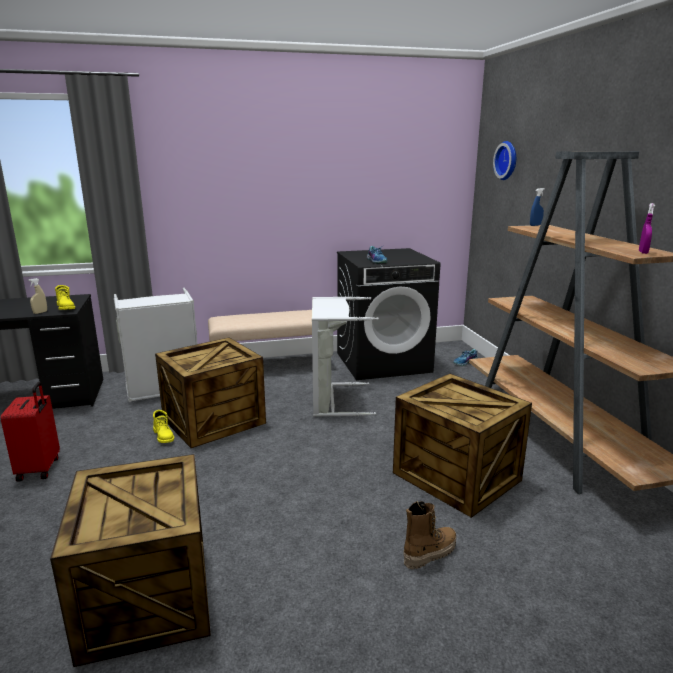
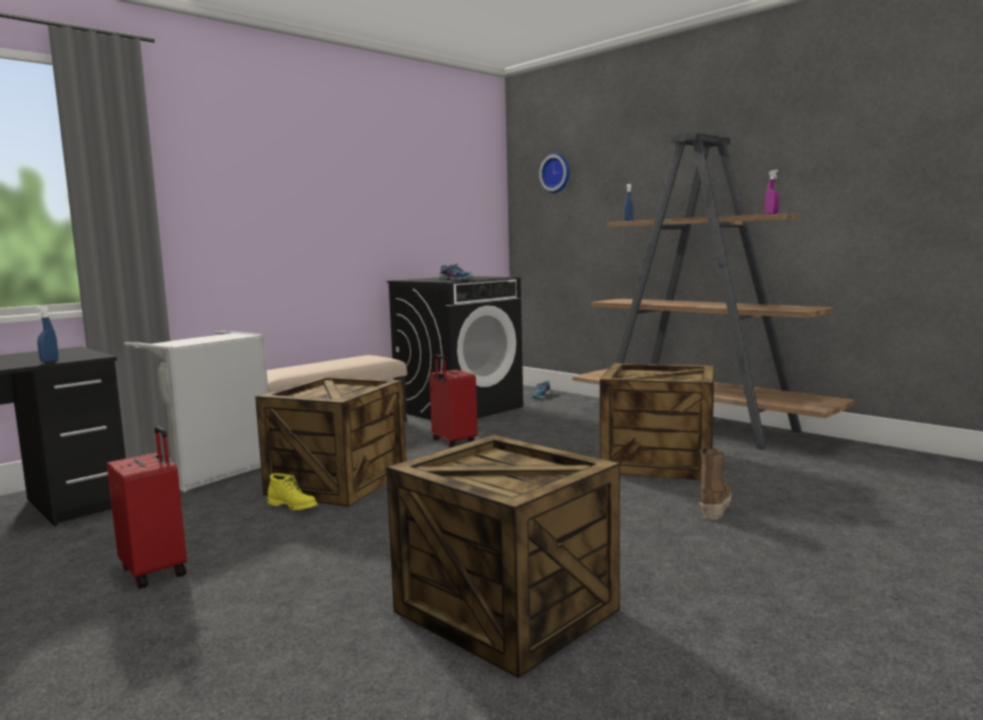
camera: 30 degrees left, 10 degrees down
(40, 312) = (49, 361): beige spray bottle -> blue spray bottle
(66, 307) = (81, 355): yellow boot -> none
(333, 400) = (453, 442): grey laundry basket -> red suitcase

